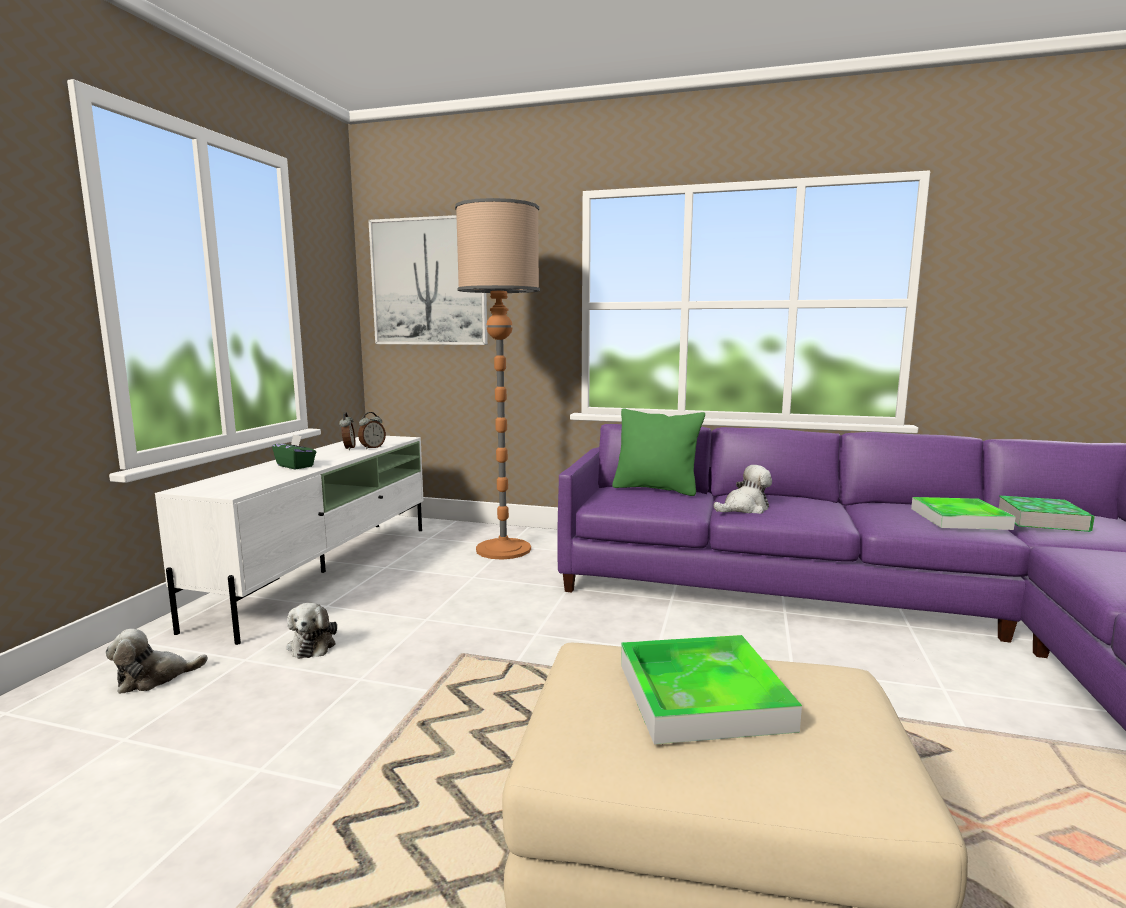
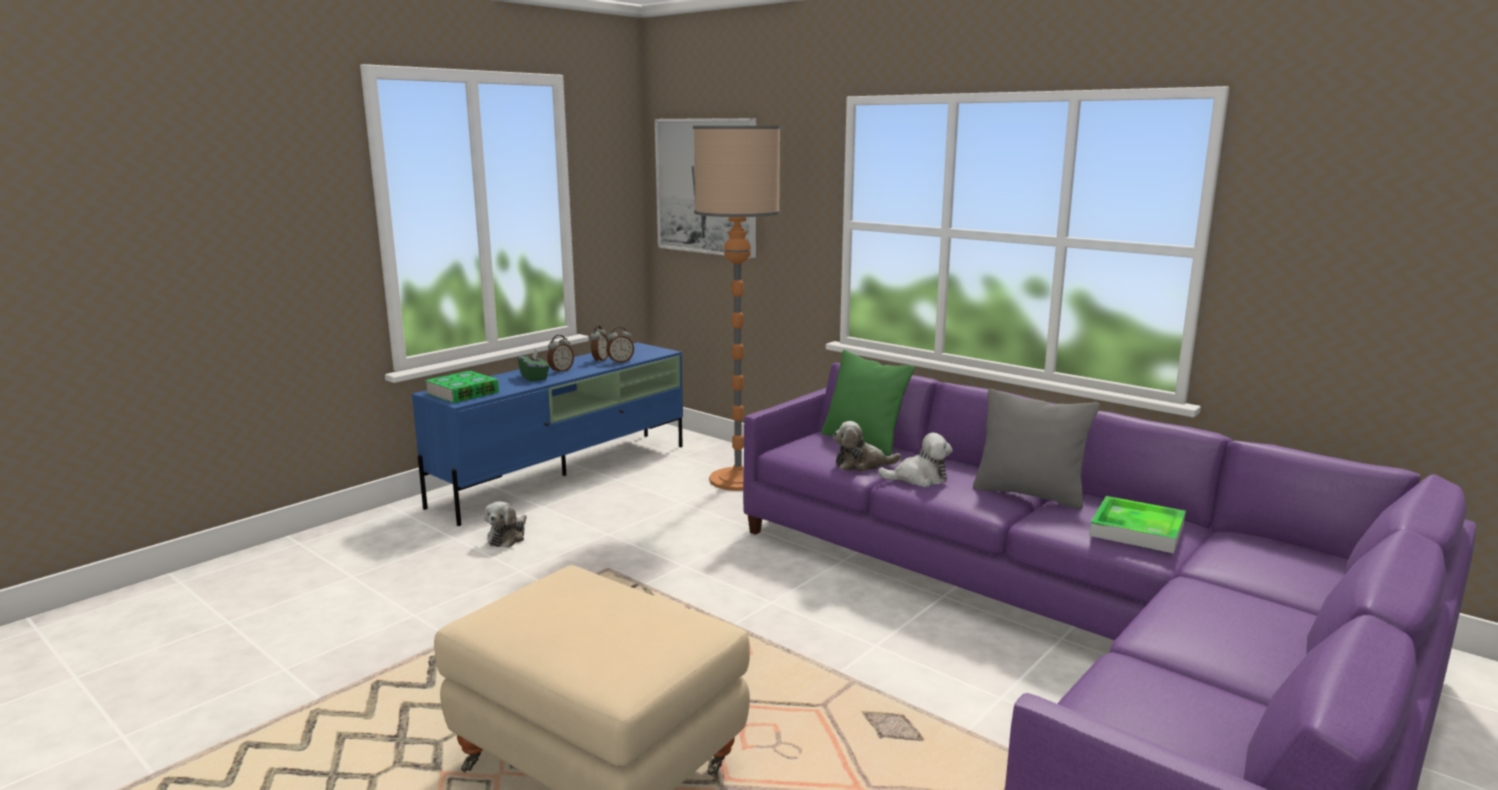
camera: 25 degrees right, 5 degrees up
(154, 678) = (391, 539): plush toy -> plush toy (861, 465)
(318, 459) = (560, 371): none -> alarm clock
(325, 571) = (566, 474): white tv stand -> blue tv stand
(702, 695) = (588, 613): tray -> none
(841, 507) = (1029, 494): none -> grey pillow
(1042, 520) = (1240, 549): book -> book (463, 393)

